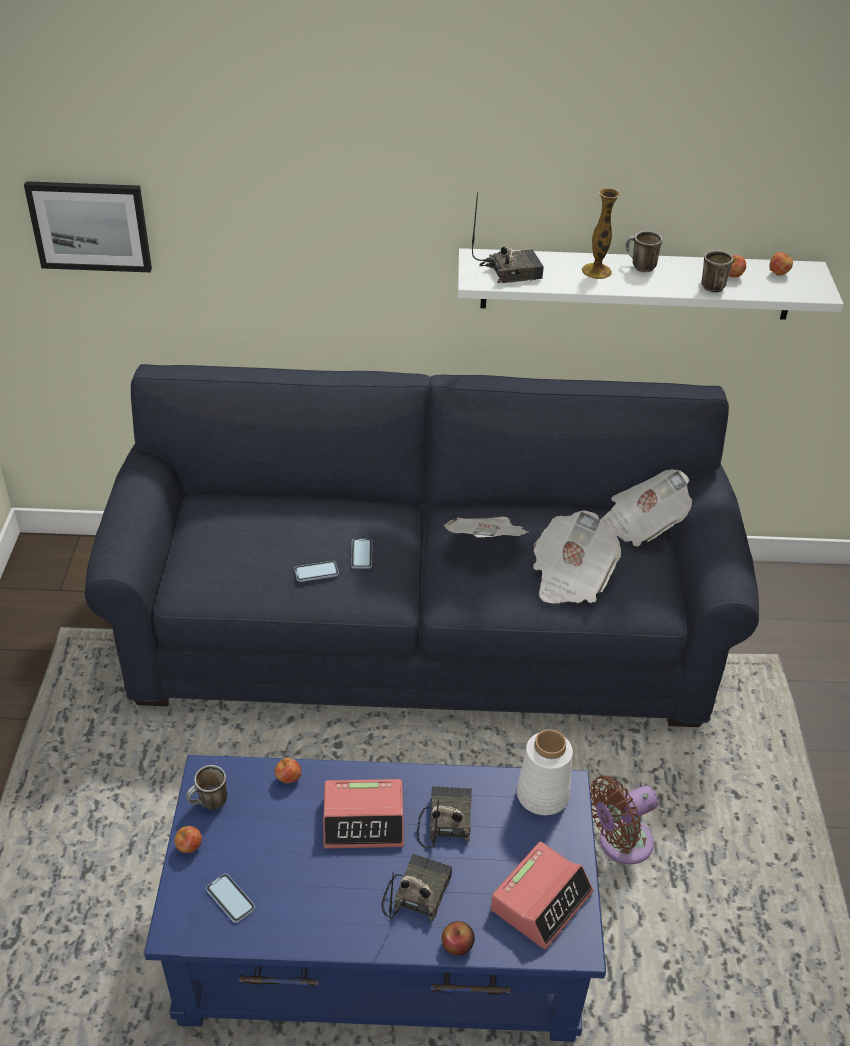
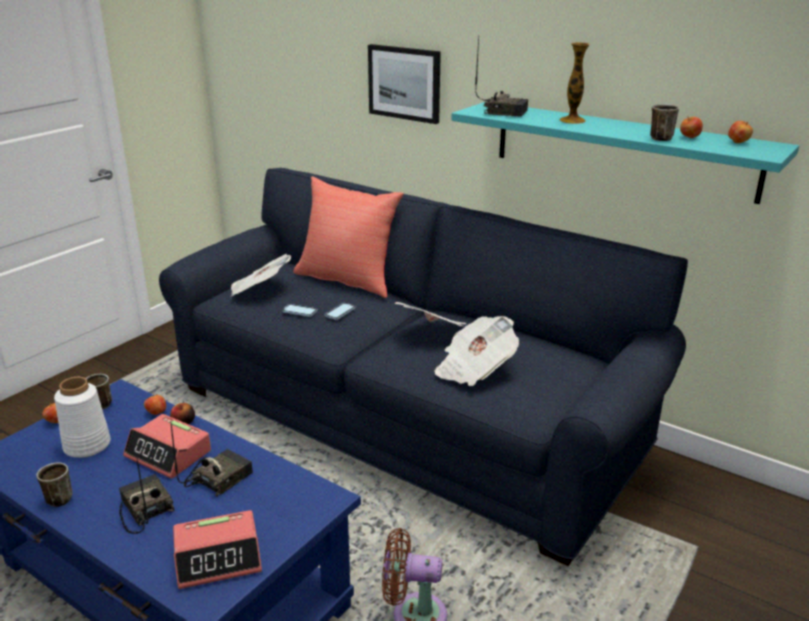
camera: 35 degrees right, 15 degrees down
(90, 226) = (272, 65): picture -> picture (404, 83)
(230, 899) = (38, 457): phone -> none
(313, 498) = (348, 280): none -> red pillow
(416, 893) = (144, 509): radio -> radio turned 90 degrees counterclockwise
(457, 945) = (127, 553): apple -> apple (183, 422)
(542, 794) = (306, 494): white vase -> white vase (87, 445)
(637, 284) = (622, 150): white shelf -> turquoise shelf
(639, 267) = (612, 124): mug -> mug (58, 497)
(641, 523) = (573, 358): newspaper -> newspaper (259, 291)

